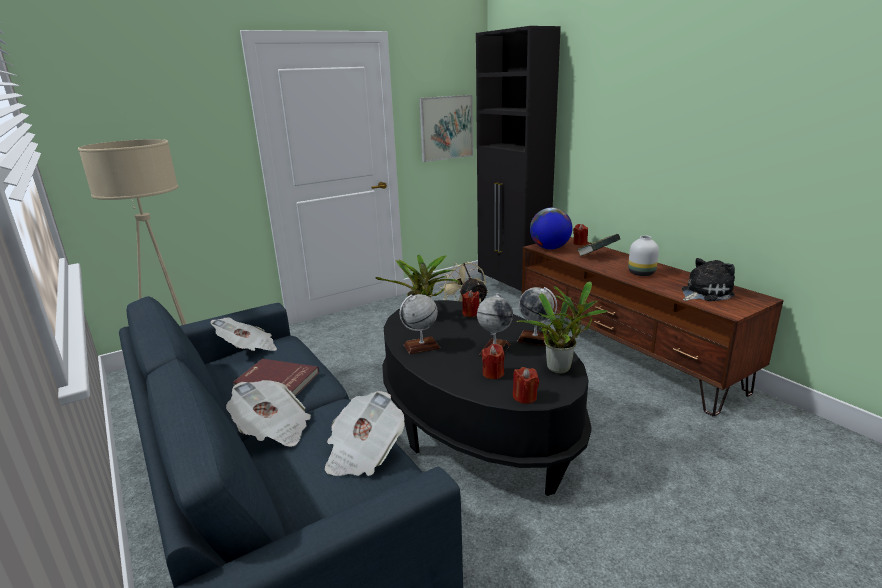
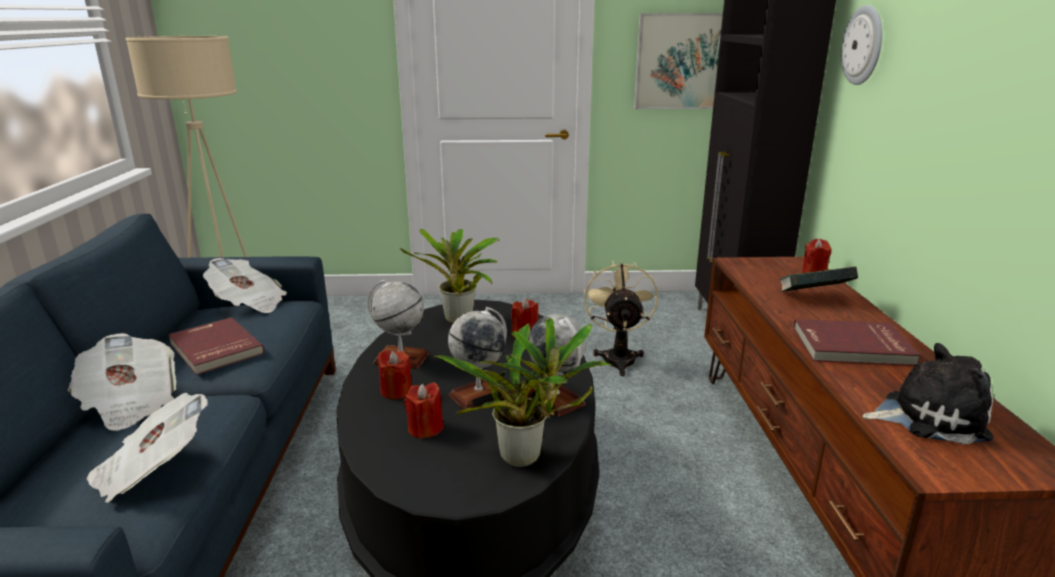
camera: 30 degrees right, 0 degrees up
(525, 397) = (411, 480): red candle -> red candle (396, 391)
(550, 248) = (751, 269): globe -> none
(584, 113) = (863, 45): none -> wall clock
(642, 273) = (852, 347): white vase -> red book

